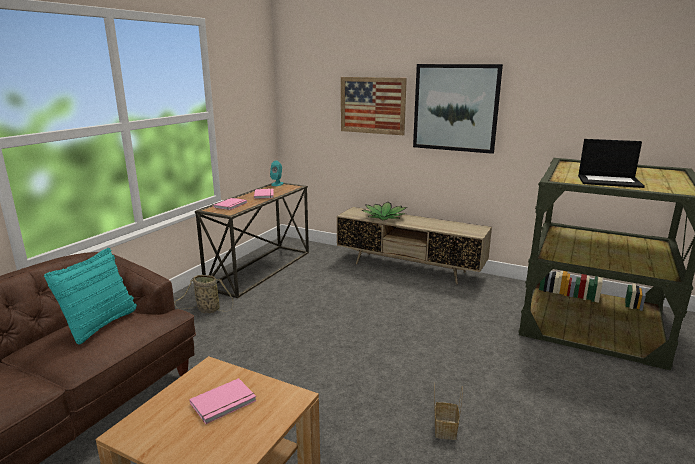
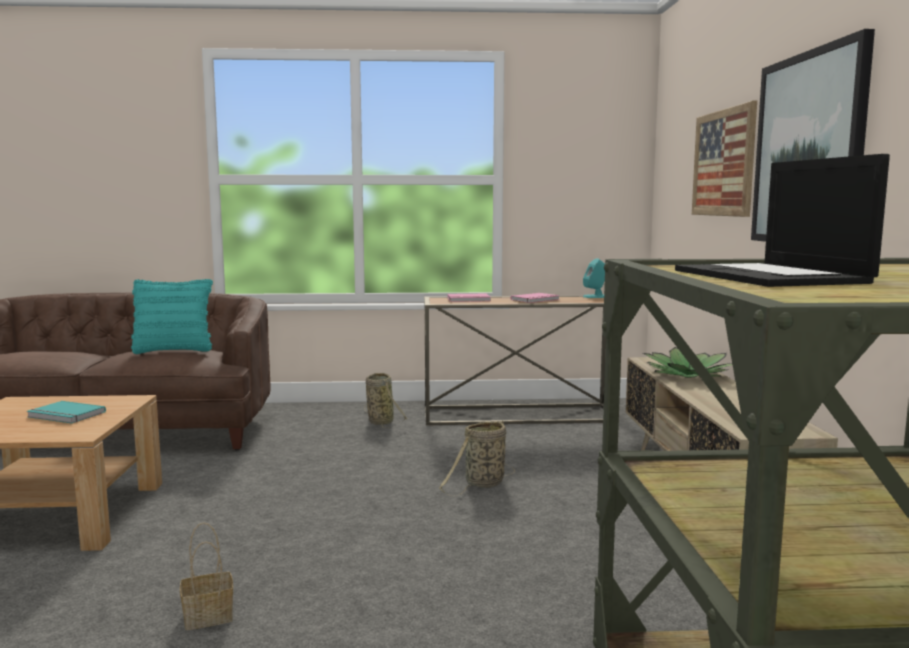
camera: 60 degrees right, 10 degrees down
(224, 403) = (65, 415): pink book -> turquoise book
(350, 310) = (482, 484): none -> basket

